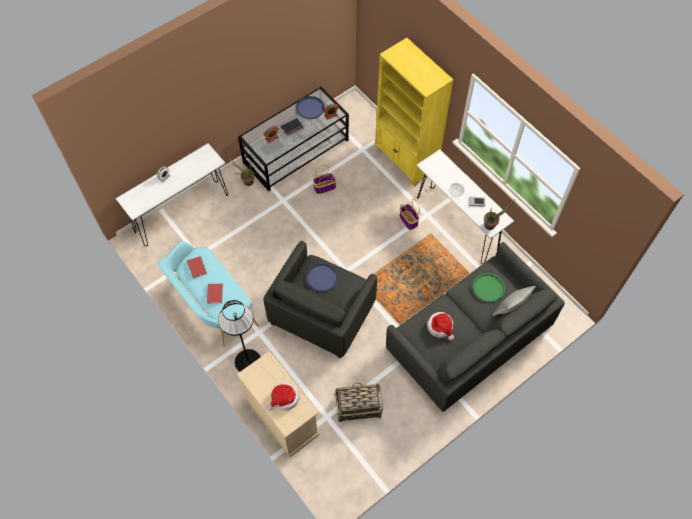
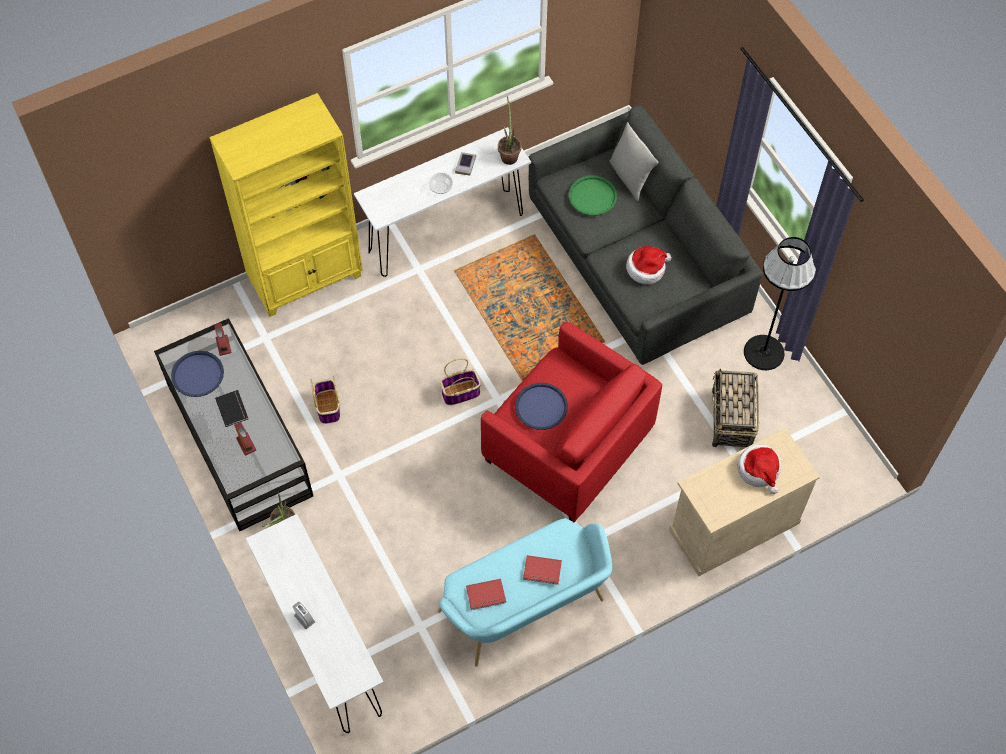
camera: 80 degrees left, 0 degrees up
(248, 361) = (635, 565): black floor lamp -> black floor lamp (764, 352)
(322, 313) = (567, 445): grey armchair -> red armchair
(409, 220) = (423, 295): basket -> basket (461, 392)

